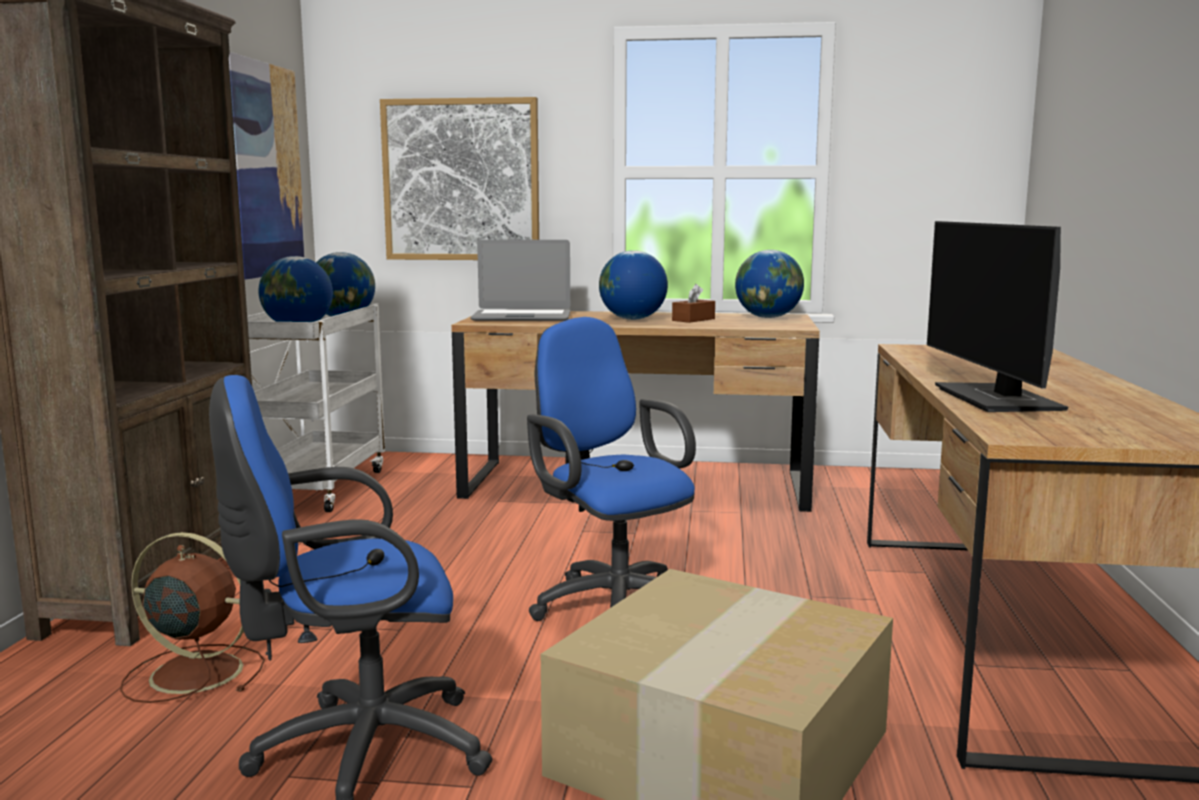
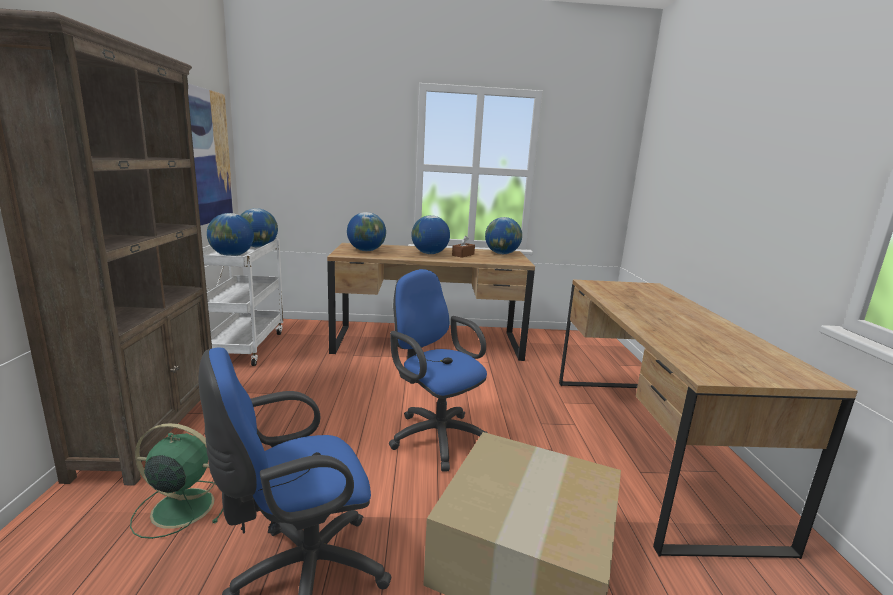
camera: 10 degrees left, 5 degrees up
(193, 673) = (180, 507): brown fan -> green fan
(461, 180) = (327, 166): picture -> none
(522, 317) = (366, 251): laptop -> globe
(999, 400) = (671, 336): monitor -> none

